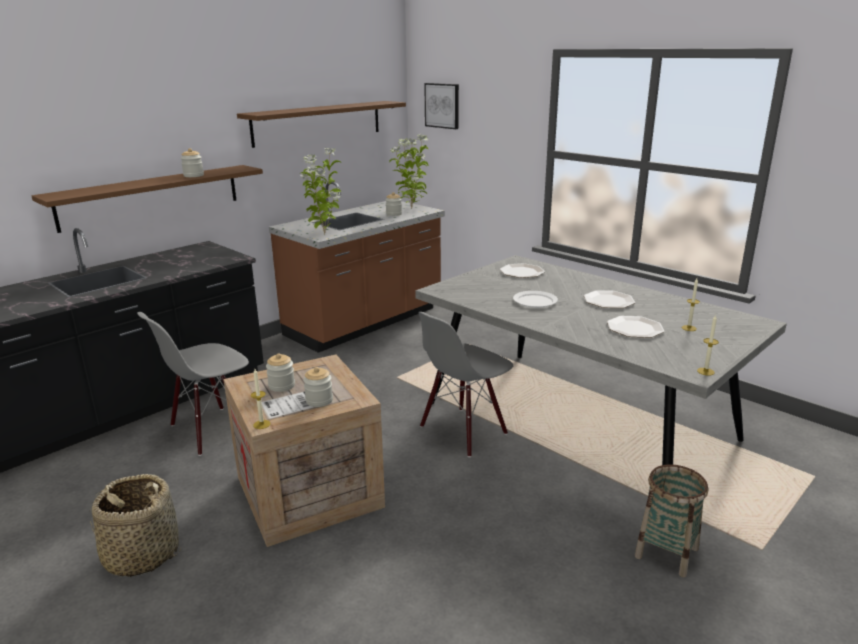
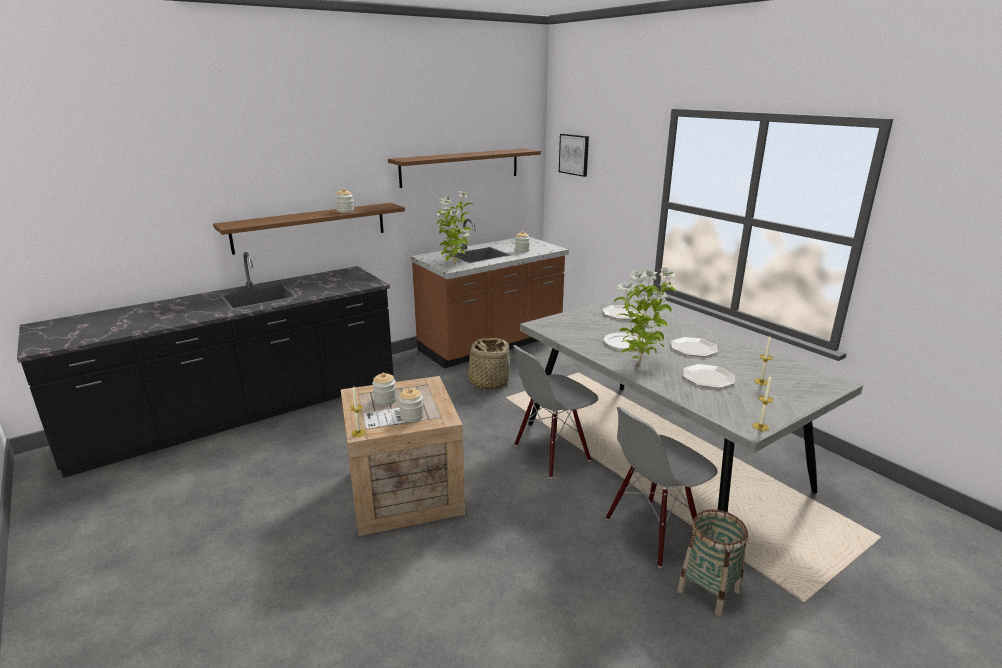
camera: 10 degrees right, 0 degrees up
(141, 554) = (259, 528): basket -> basket (488, 382)
(210, 430) = (338, 428): grey chair -> grey chair (653, 531)
(411, 208) = (540, 246): potted plant -> potted plant (639, 364)

